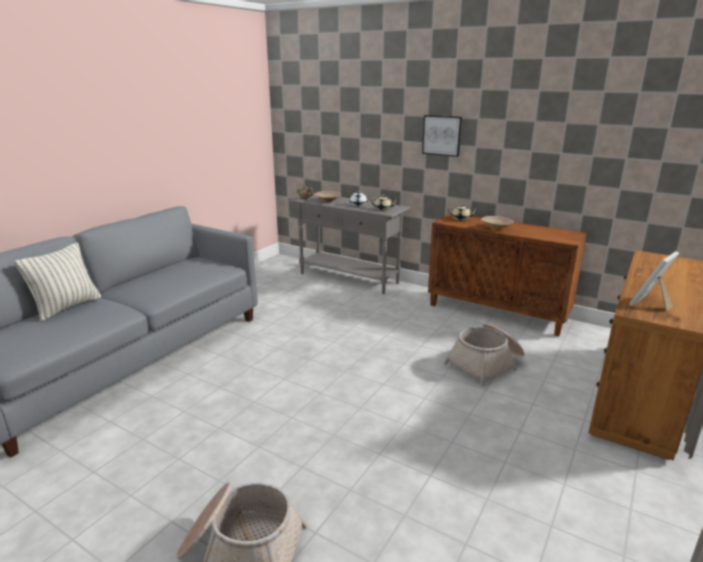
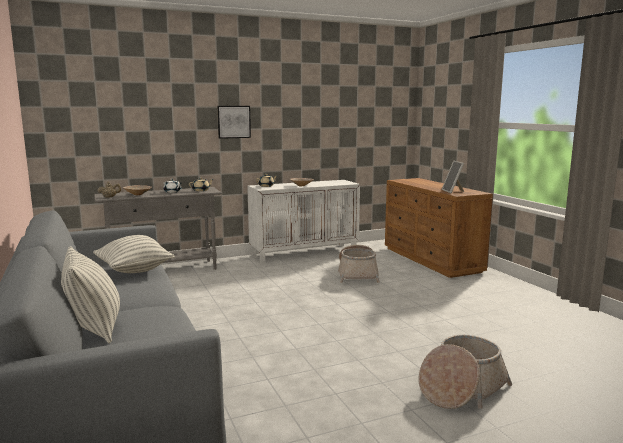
camera: 55 degrees left, 10 degrees down
(197, 272) = (134, 271): none -> pillow
(497, 312) = (304, 253): brown cabinet -> white cabinet

